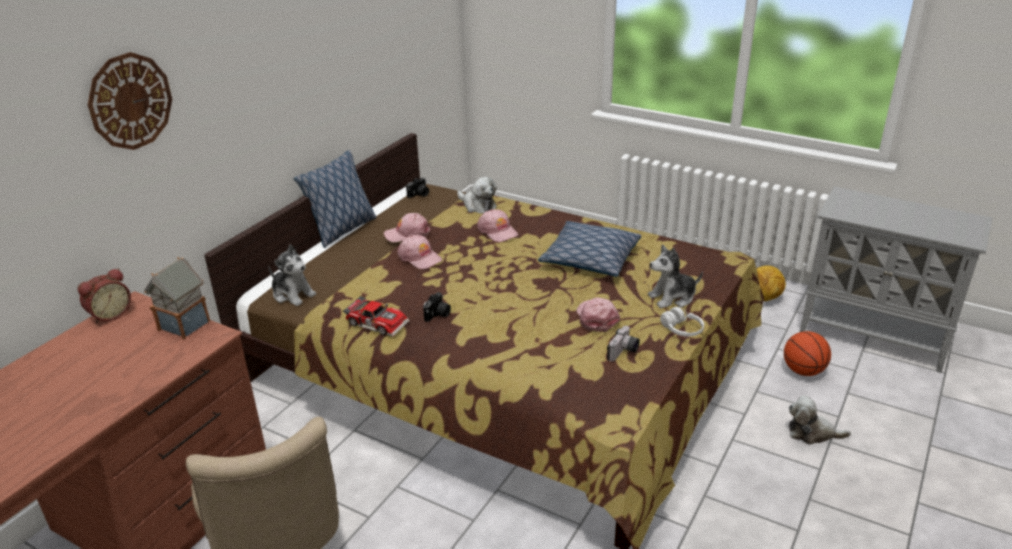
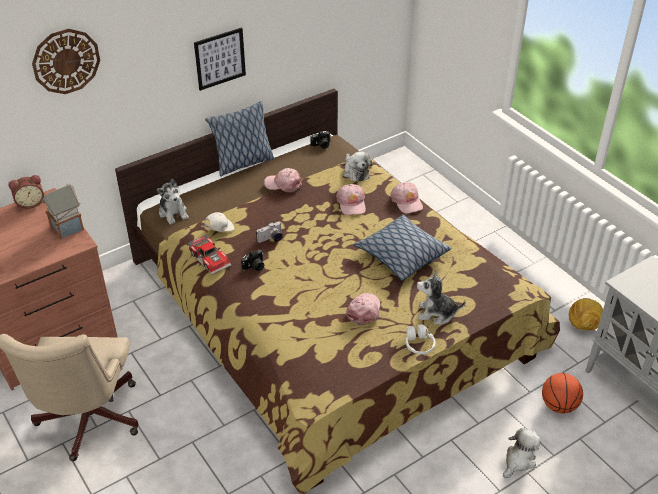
camera: 25 degrees right, 10 degrees up
(300, 97) = (220, 58): none -> picture
(365, 293) = (219, 229): none -> white cap
(420, 257) = (277, 210): pink cap -> pink cap (407, 201)
(624, 352) = (360, 347): camera -> camera (271, 239)
(812, 433) = (519, 460): plush toy -> plush toy turned 90 degrees clockwise

